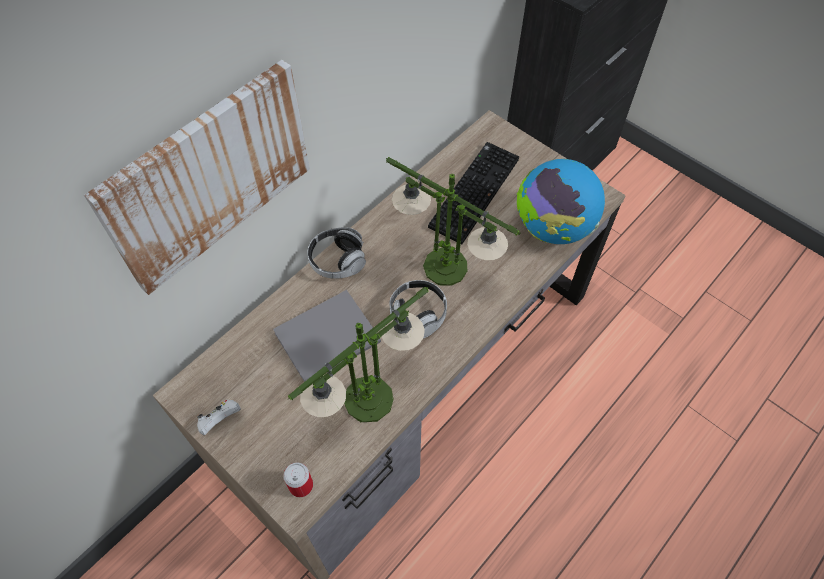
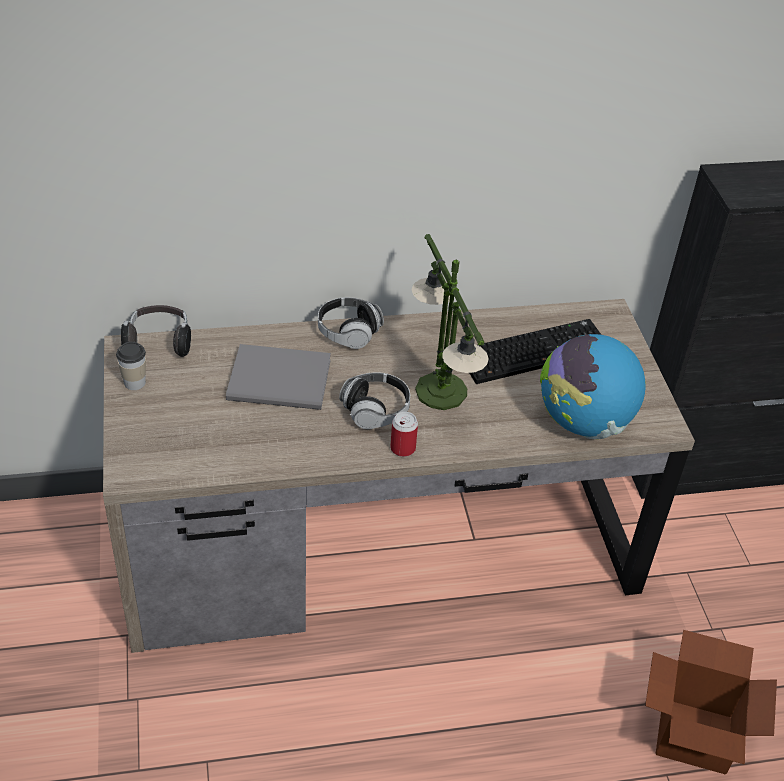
camera: 35 degrees right, 15 degrees down
(203, 369) = (159, 342): none -> headphones
(209, 176) = (243, 144): picture -> none
(220, 420) = (134, 382): white game controller -> cup
(301, 485) = (147, 464): can -> can (402, 448)
(368, 400) = (264, 443): table lamp -> none
(680, 369) = (694, 735): none -> cardboard box

